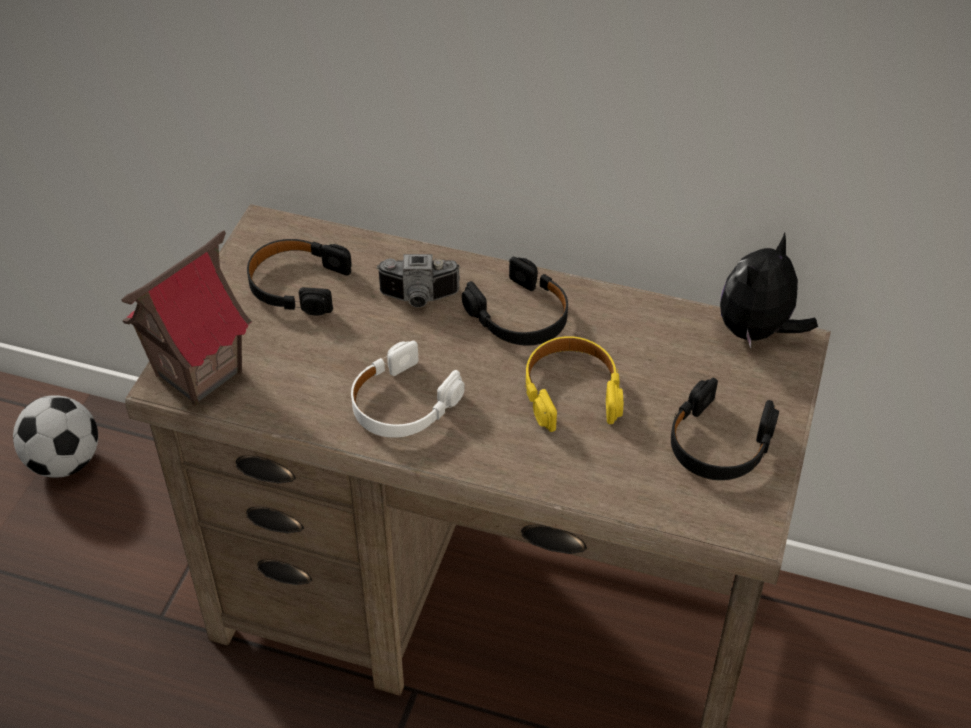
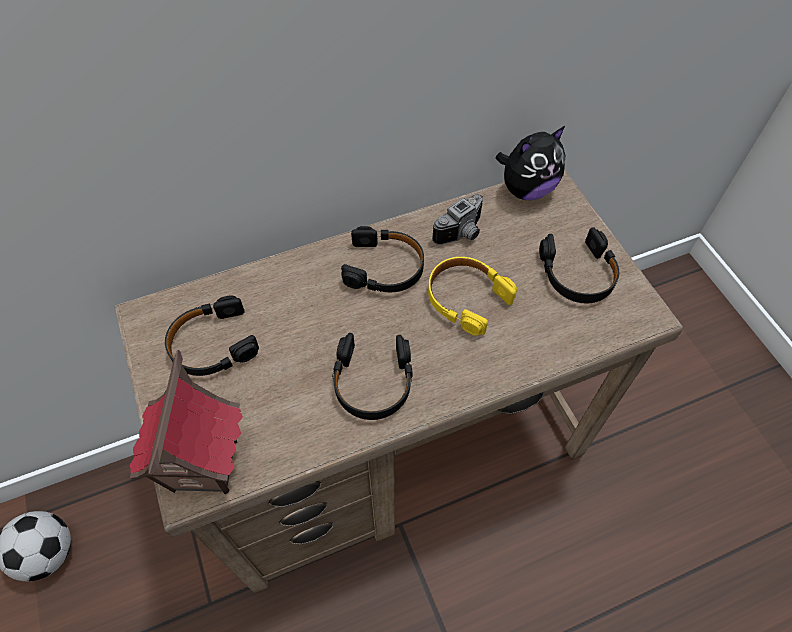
camera: 40 degrees left, 10 degrees up
(402, 403) = (372, 382): white headphones -> black headphones
(419, 299) = (309, 299): camera -> camera (463, 234)
(757, 331) = (526, 189): plush toy -> plush toy turned 120 degrees counterclockwise

